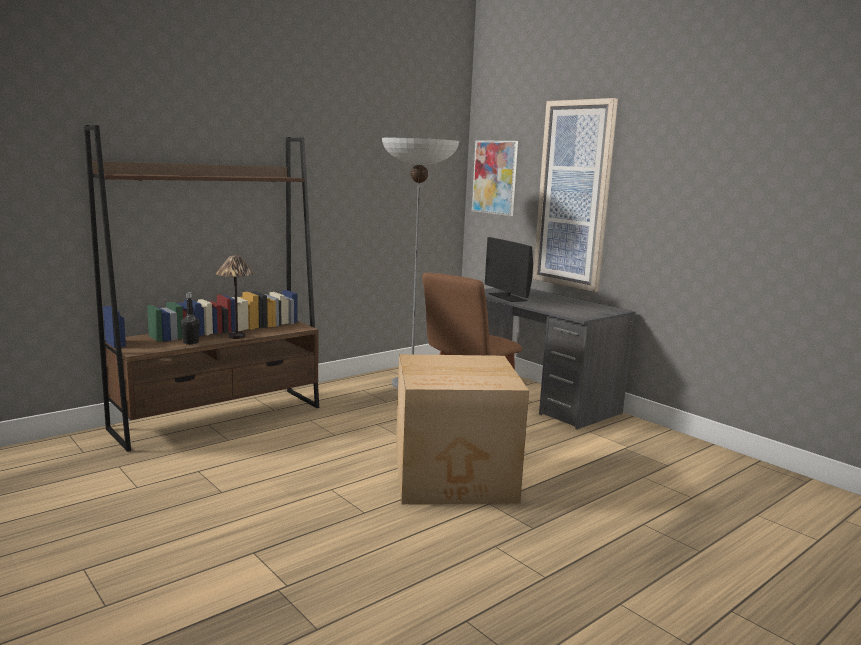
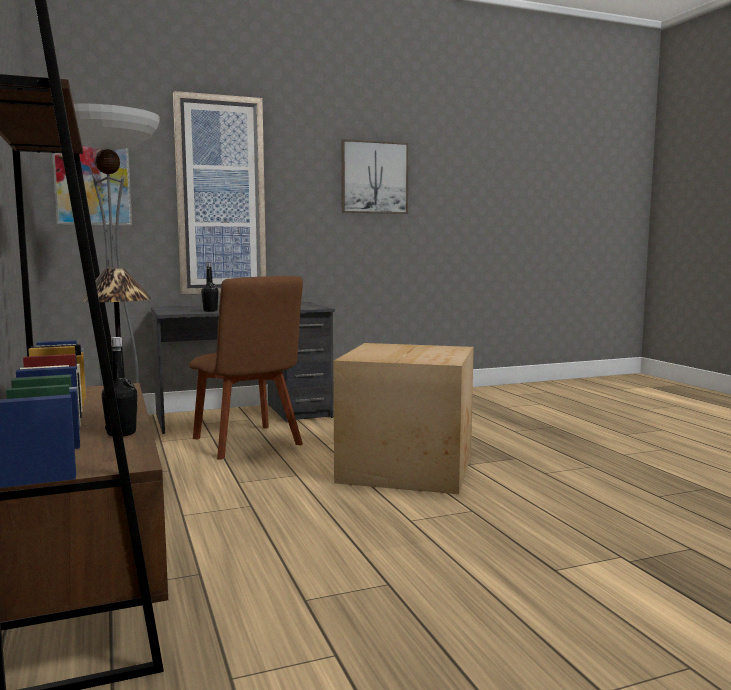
camera: 70 degrees left, 5 degrees down
(507, 297) = (210, 311): monitor -> black bottle
(727, 180) = (374, 177): none -> picture

